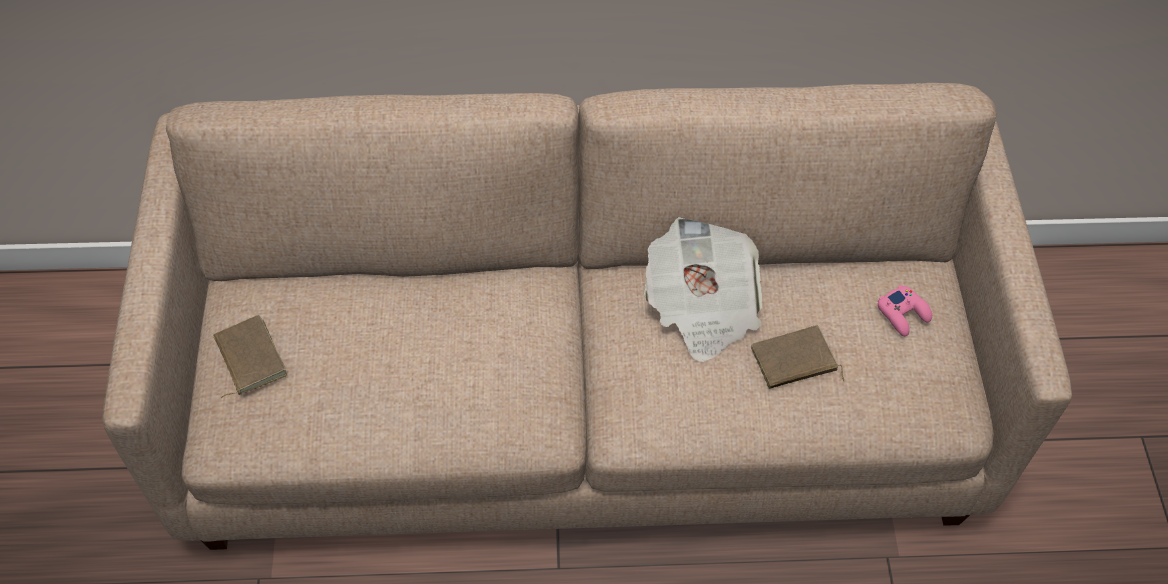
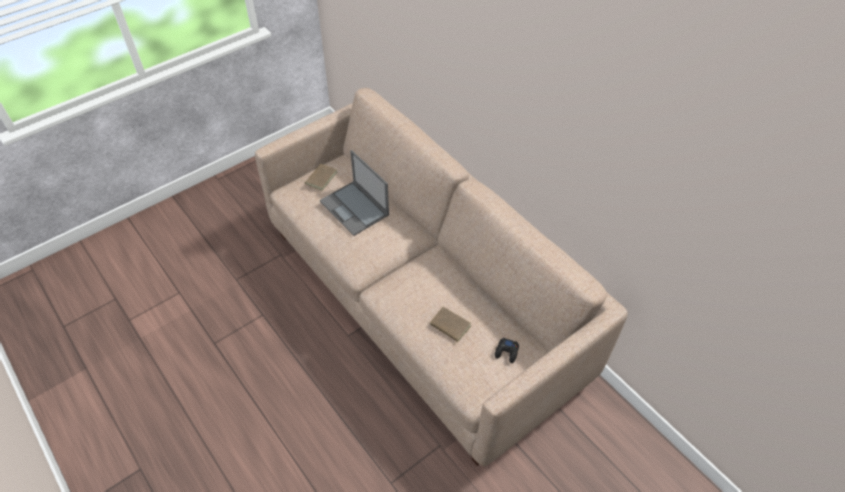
camera: 55 degrees right, 5 degrees down
(396, 344) = (355, 208): none -> laptop
(701, 306) = (448, 284): newspaper -> none
(903, 314) = (506, 352): pink game controller -> black game controller

